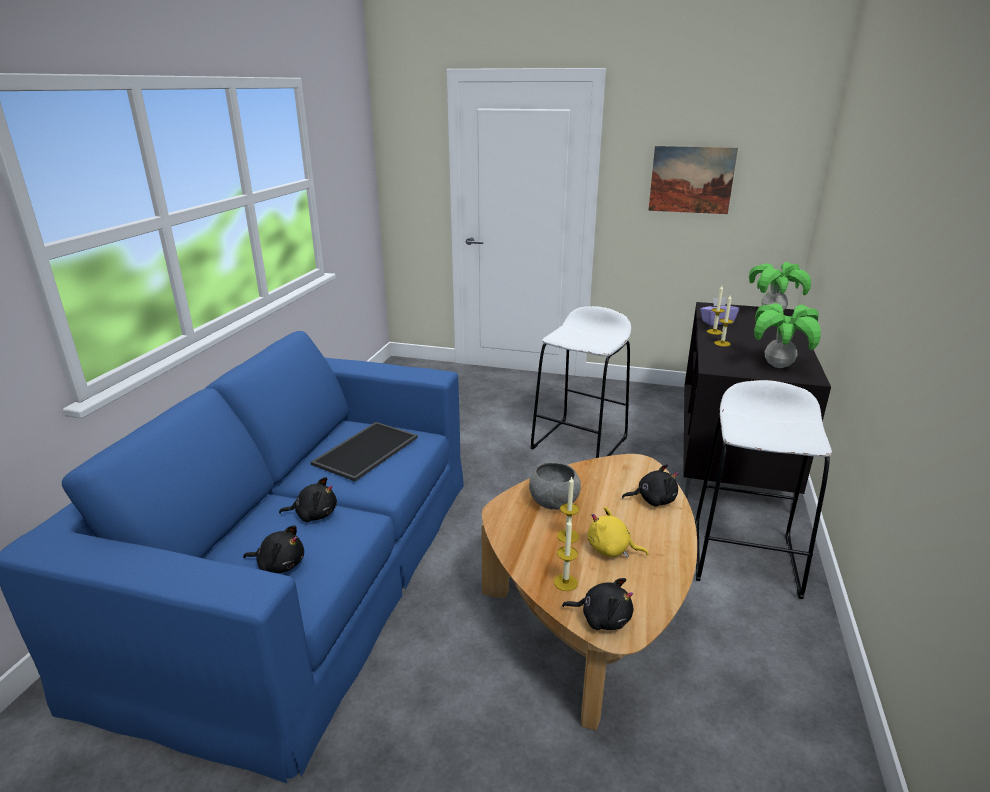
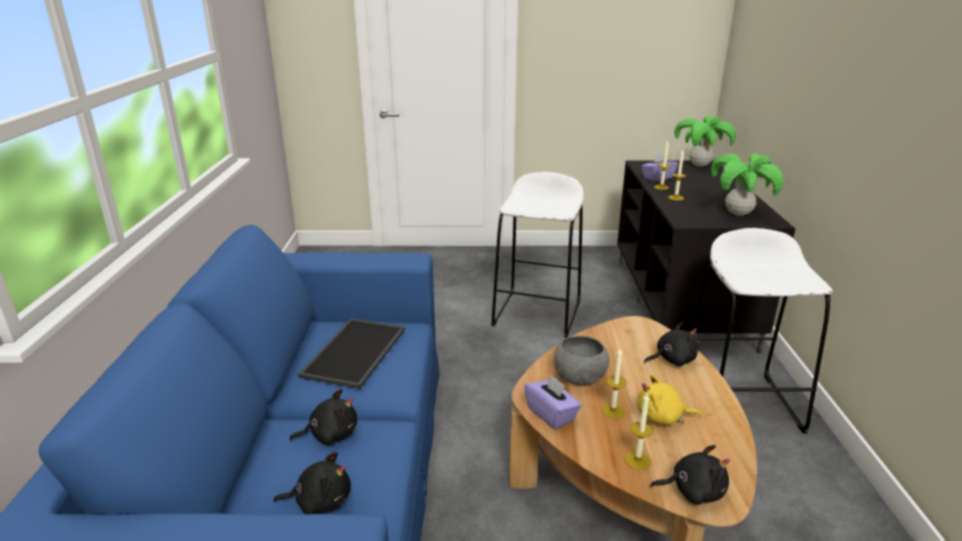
camera: 15 degrees left, 0 degrees up
(509, 529) = (551, 414): none -> purple tissue box
(691, 180) = (609, 40): picture -> none

